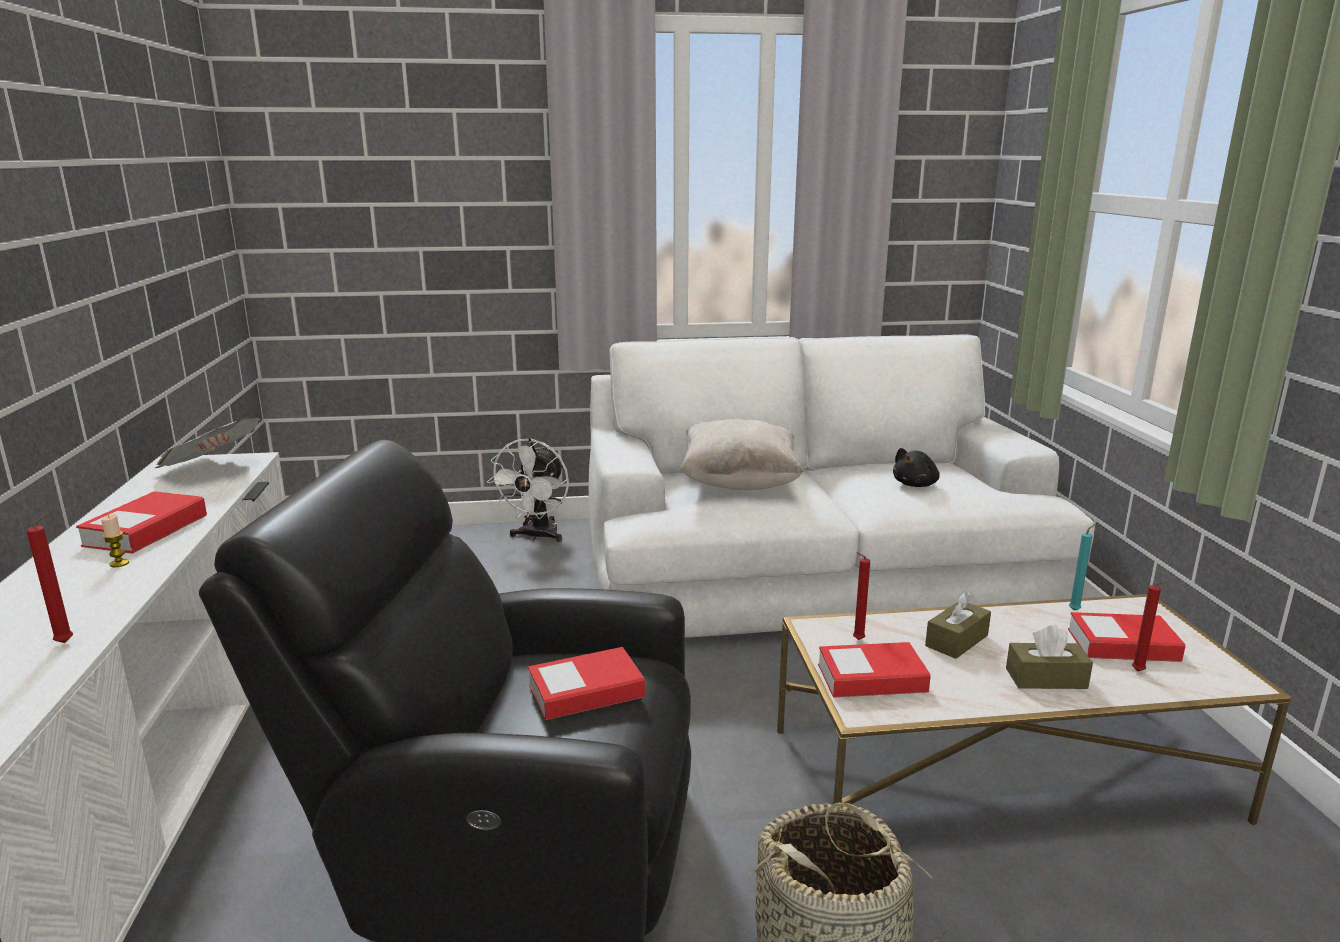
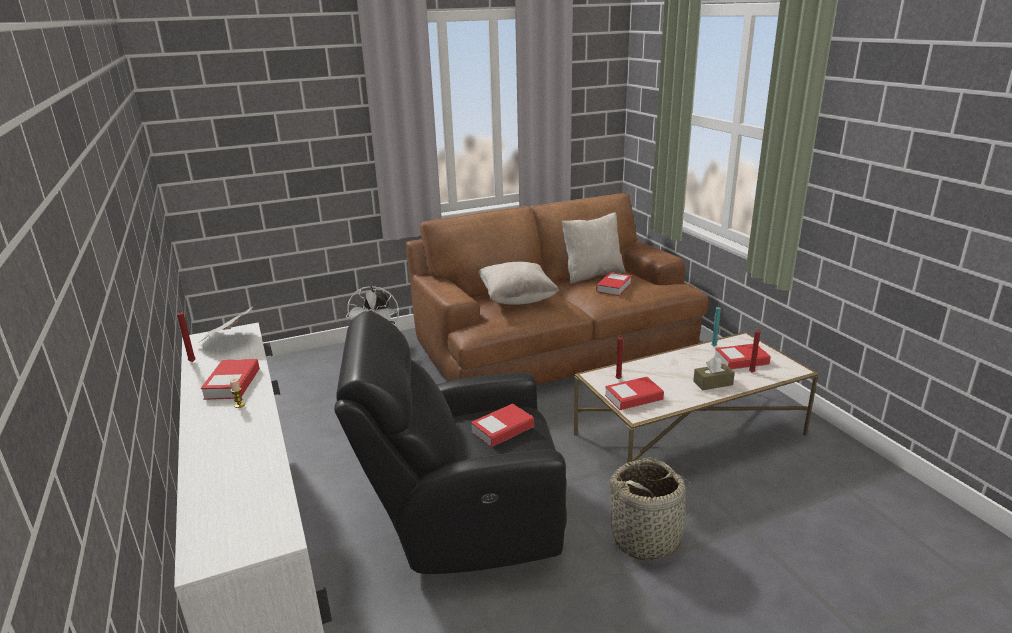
camera: 15 degrees left, 5 degrees up
(68, 642) = (262, 450): red candle -> red candle (193, 361)
(810, 574) = (553, 345): white sofa -> brown sofa
(890, 463) = (592, 275): none -> beige pillow
(916, 484) = (614, 287): black plush toy -> book
(956, 641) = (665, 371): brown tissue box -> none

